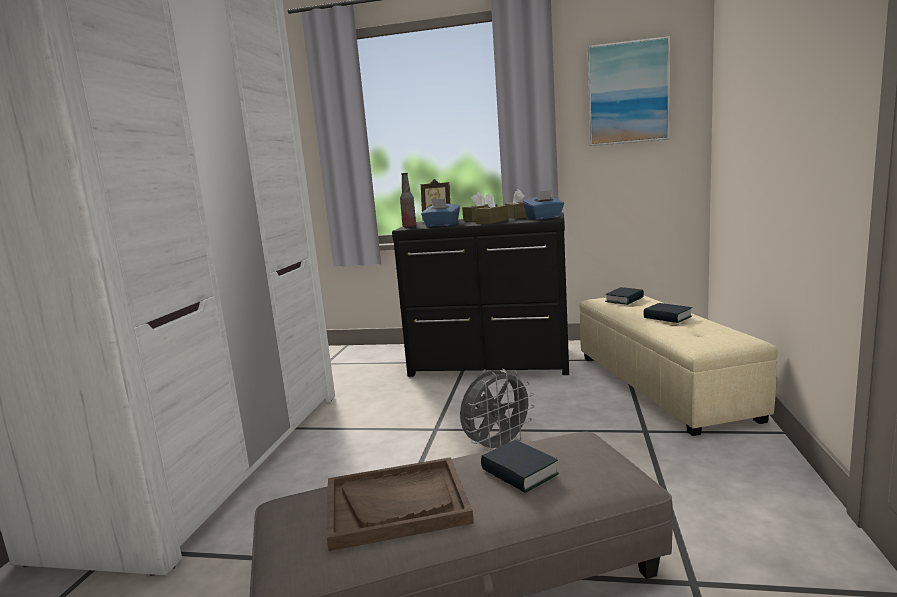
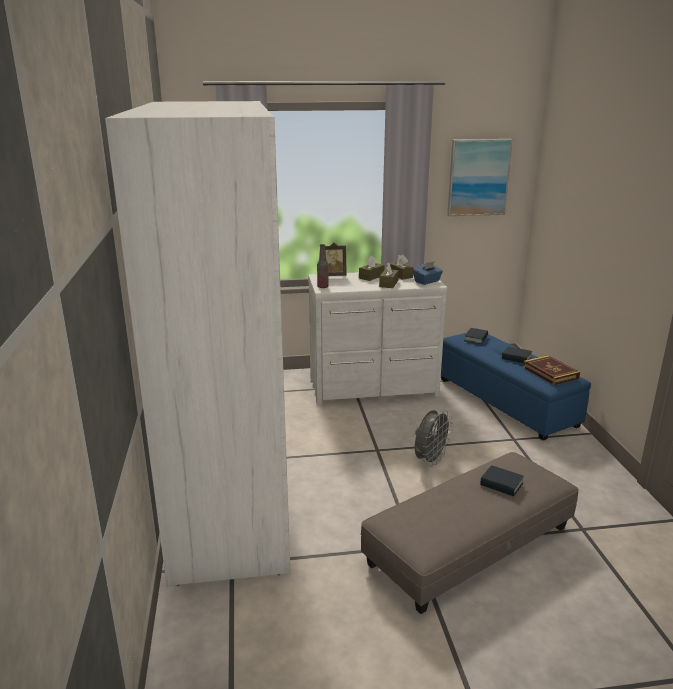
camera: 20 degrees left, 10 degrees up
(397, 505) = (452, 512): brown tray -> none
(441, 225) = (350, 287): blue tissue box -> none
(491, 364) = (374, 388): black dresser -> white dresser
(662, 385) = (506, 401): beige ottoman -> blue ottoman
(709, 333) = (550, 373): none -> book

